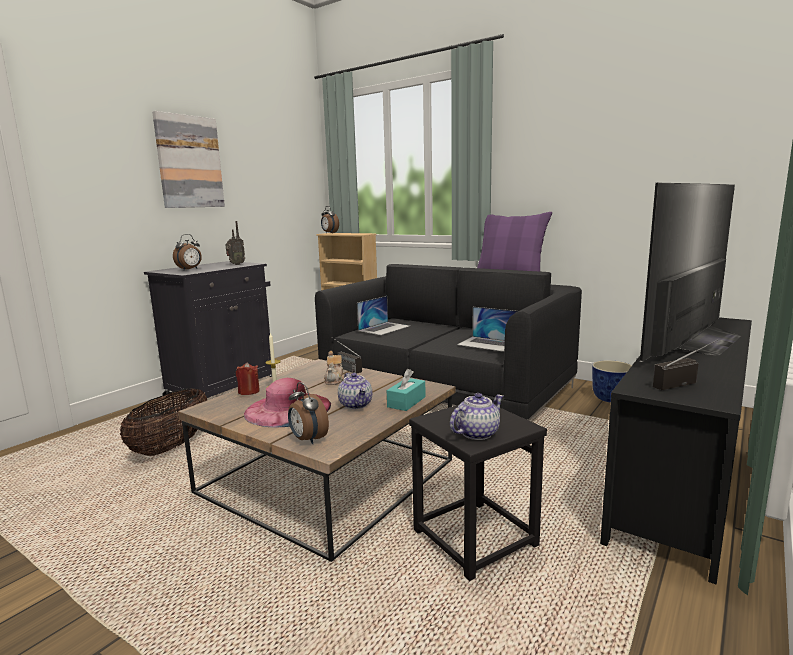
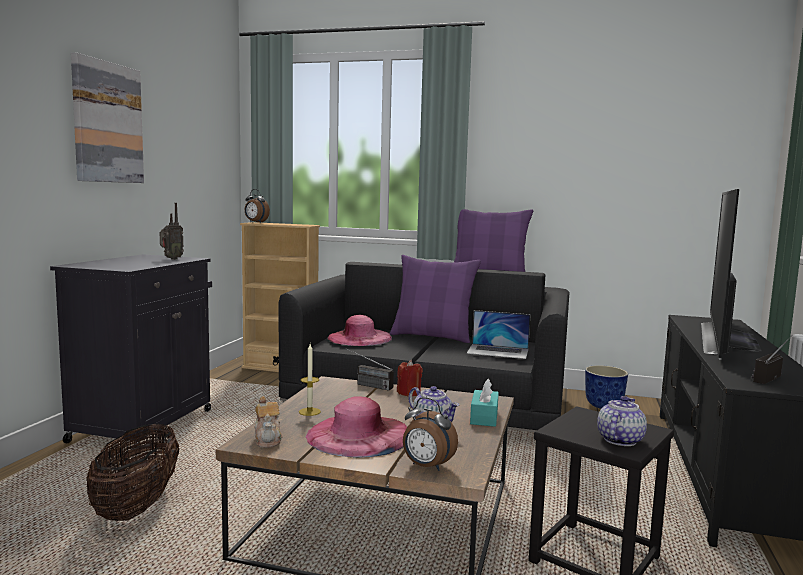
camera: 20 degrees left, 5 degrees down
(190, 269) = (119, 264): alarm clock -> none
(249, 391) = (282, 419): red candle -> red candle (409, 393)
(334, 380) = (372, 399): teapot -> teapot (268, 439)
(384, 328) = (359, 338): laptop -> pink hat
(449, 328) = (432, 336): none -> purple pillow

